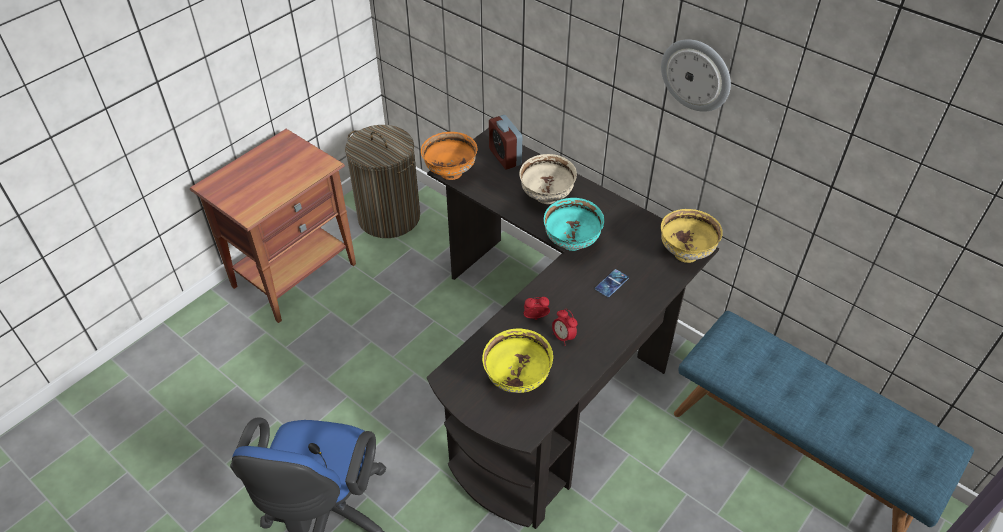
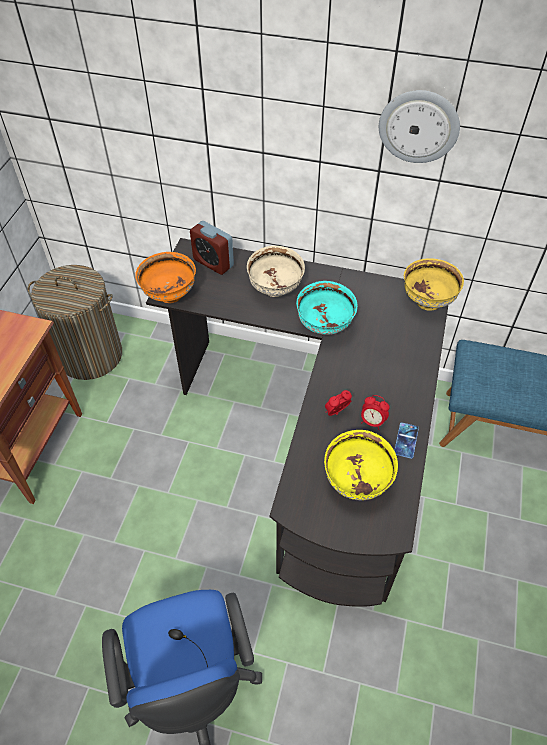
camera: 25 degrees left, 5 degrees up
(611, 283) = (382, 353): phone -> phone (406, 440)

